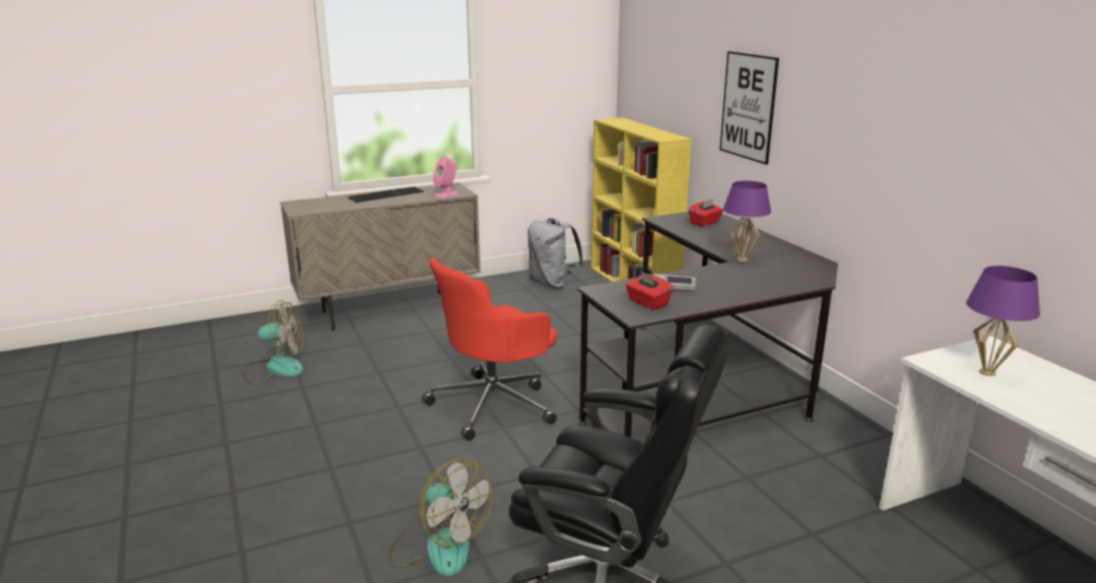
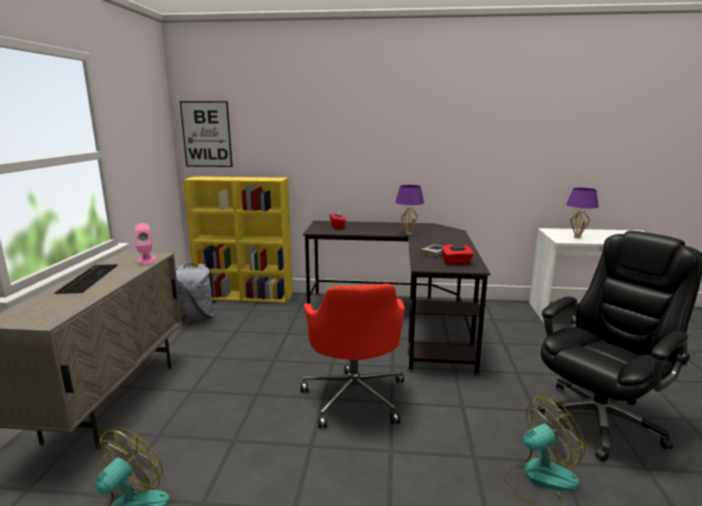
camera: 60 degrees left, 5 degrees down
(748, 106) = (341, 147): picture -> picture (206, 134)

